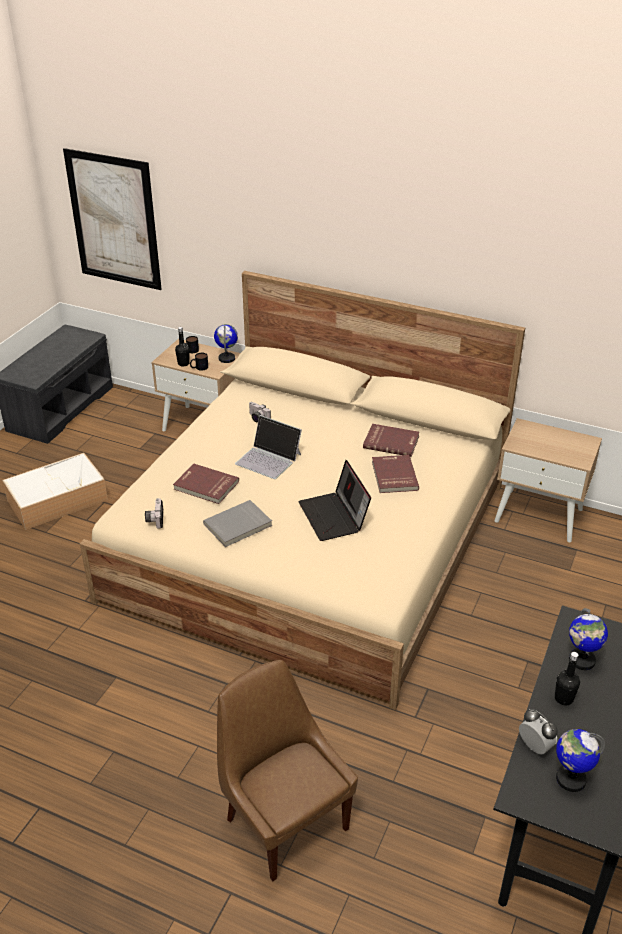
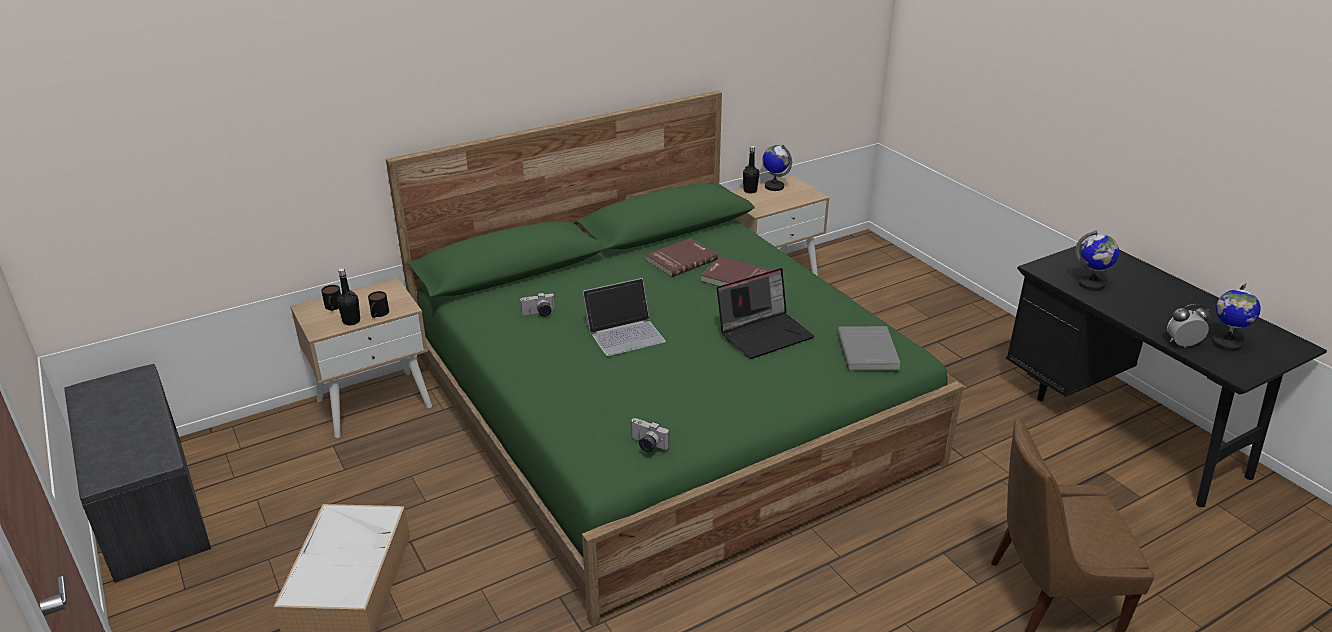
camera: 55 degrees left, 5 degrees down
(114, 220) = (141, 170): picture -> none
(205, 486) = (629, 387): red book -> none
(227, 358) = (389, 291): globe -> globe (774, 186)
(238, 525) = (719, 393): grey book -> grey book (869, 351)
(312, 540) = (665, 412): beige bed -> green bed
(334, 517) = (765, 333): laptop -> laptop turned 45 degrees counterclockwise
(563, 698) = (1132, 310): black bottle -> black bottle (750, 190)

